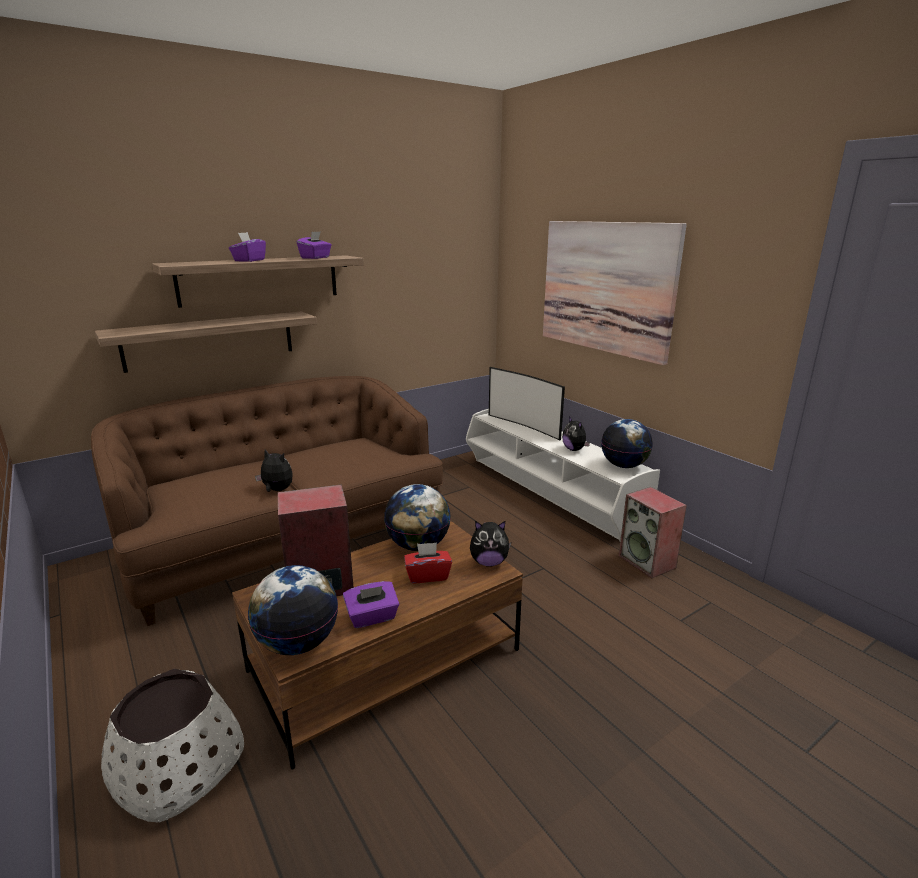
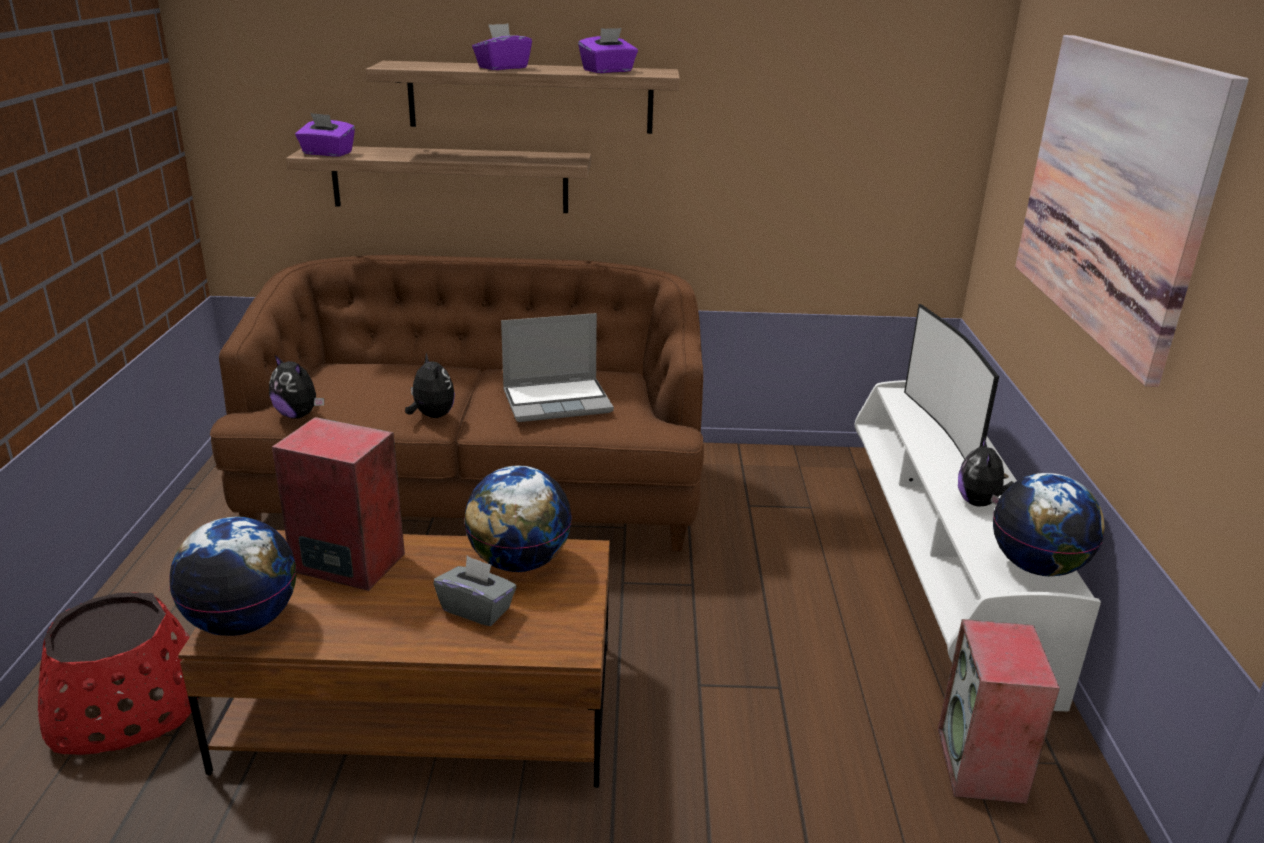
camera: 35 degrees right, 5 degrees up
(179, 767) = (127, 708): white planter -> red planter
(347, 460) = (558, 401): none -> laptop
(372, 617) = (348, 631): purple tissue box -> purple tissue box (327, 153)
(427, 575) = (477, 609): red tissue box -> grey tissue box
(489, 562) = (577, 629): plush toy -> plush toy (298, 415)

